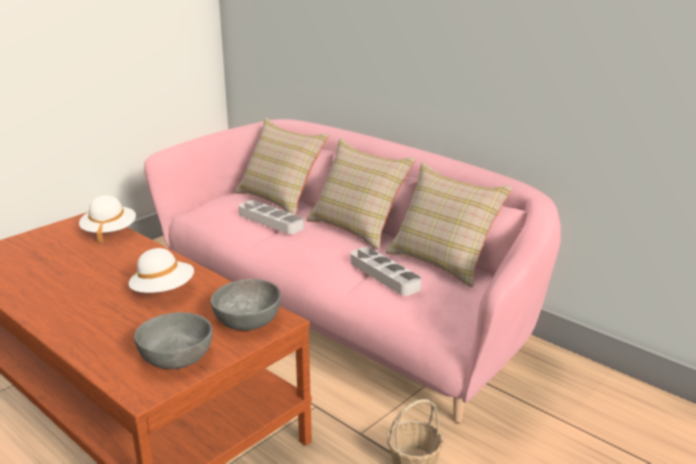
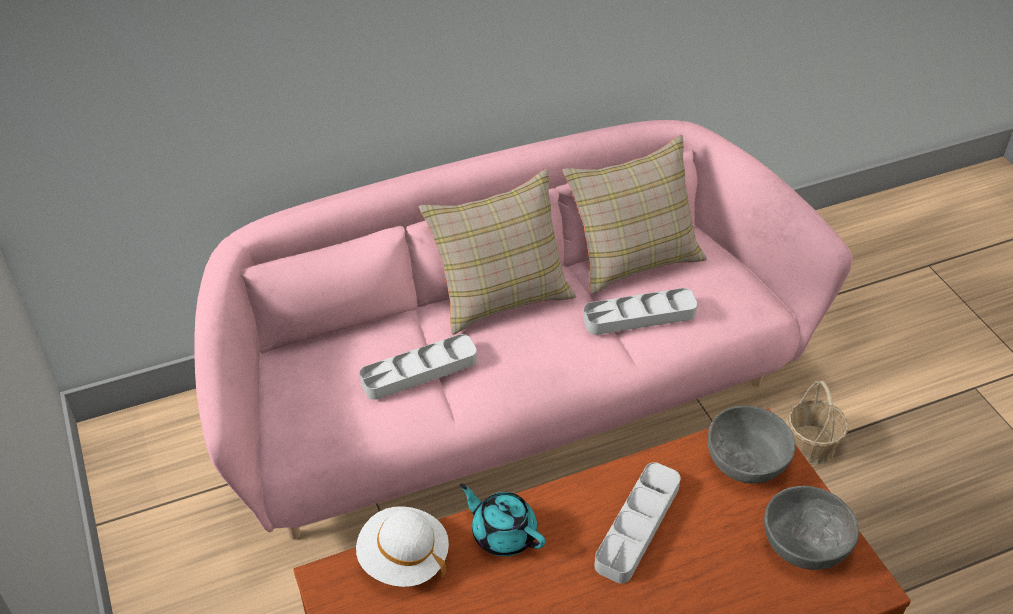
camera: 65 degrees left, 20 degrees up
(138, 252) = (503, 533): none -> turquoise teapot
(163, 291) = (637, 526): white hat -> grey tray
(280, 198) = (346, 338): beige pillow -> none

